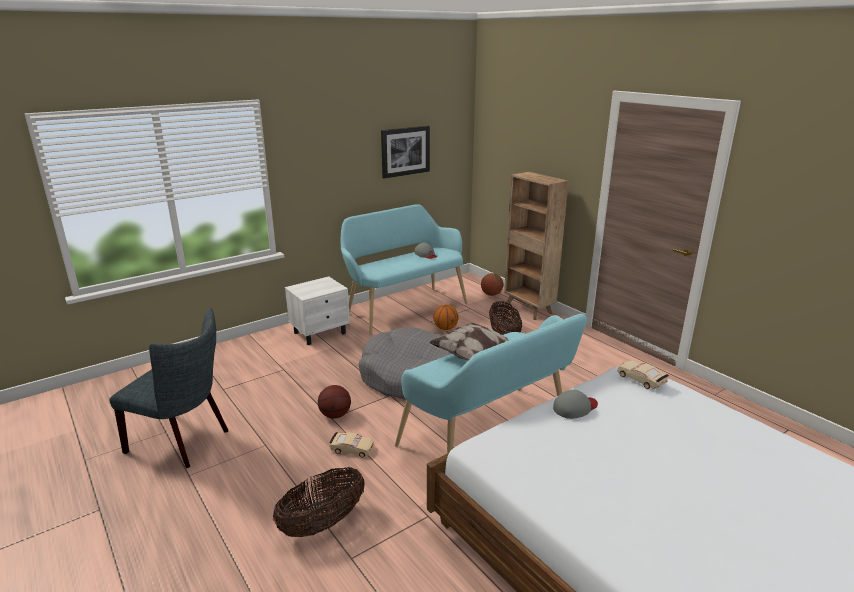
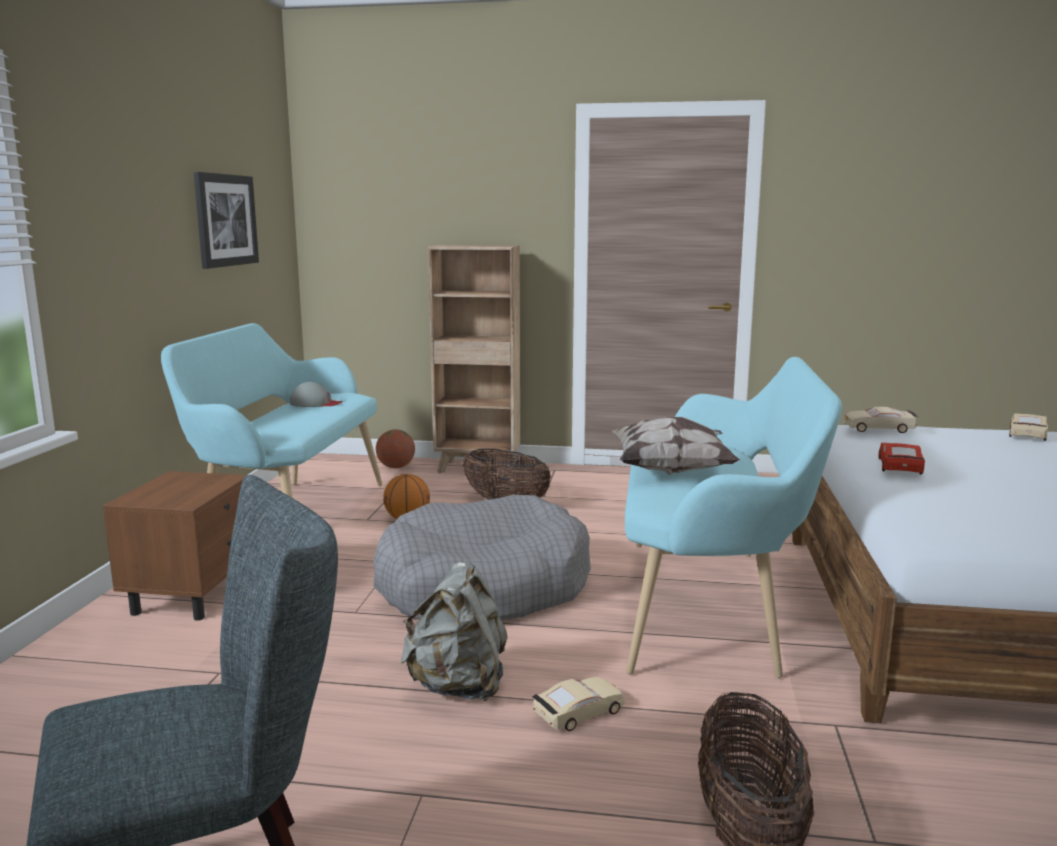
camera: 45 degrees left, 10 degrees down
(320, 333) = (192, 595): white nightstand -> brown nightstand
(335, 415) = (458, 686): basketball -> grey backpack
(575, 407) = (899, 467): grey cap -> red toy car
(744, 428) = (1027, 434): none -> beige toy car

